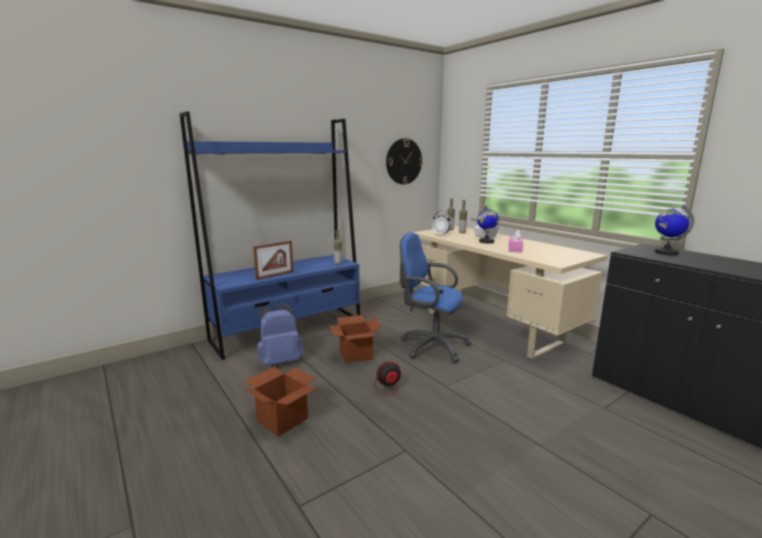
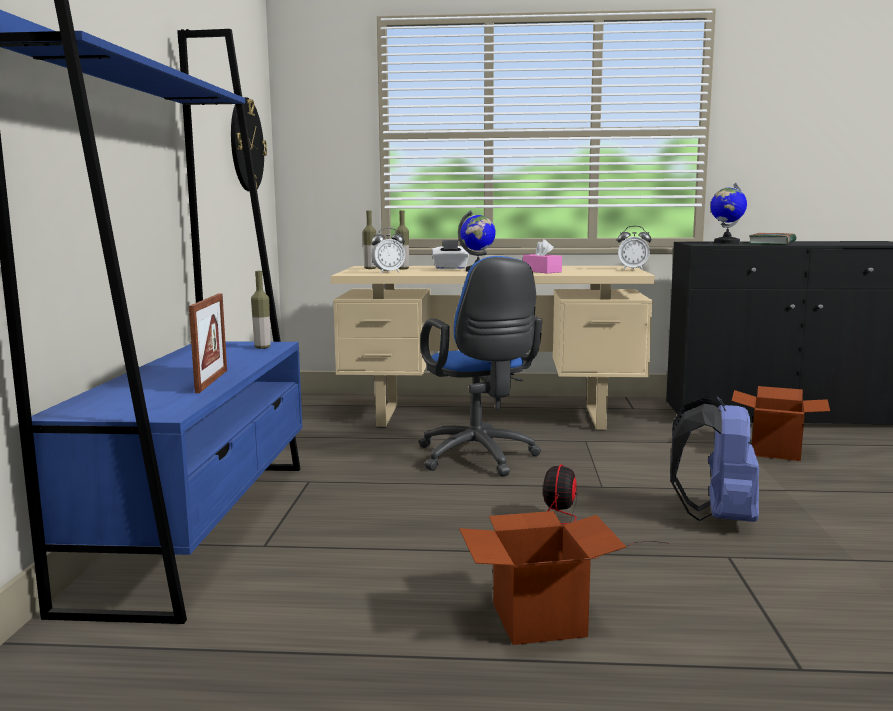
camera: 50 degrees left, 5 degrees down
(280, 361) = (315, 567): blue backpack -> blue backpack (717, 517)
(356, 354) = (413, 506): cardboard box -> cardboard box (775, 451)
(430, 346) = (479, 459): blue office chair -> blue office chair turned 90 degrees counterclockwise
(578, 259) = (633, 269): none -> alarm clock
(704, 261) = (772, 243): none -> book

